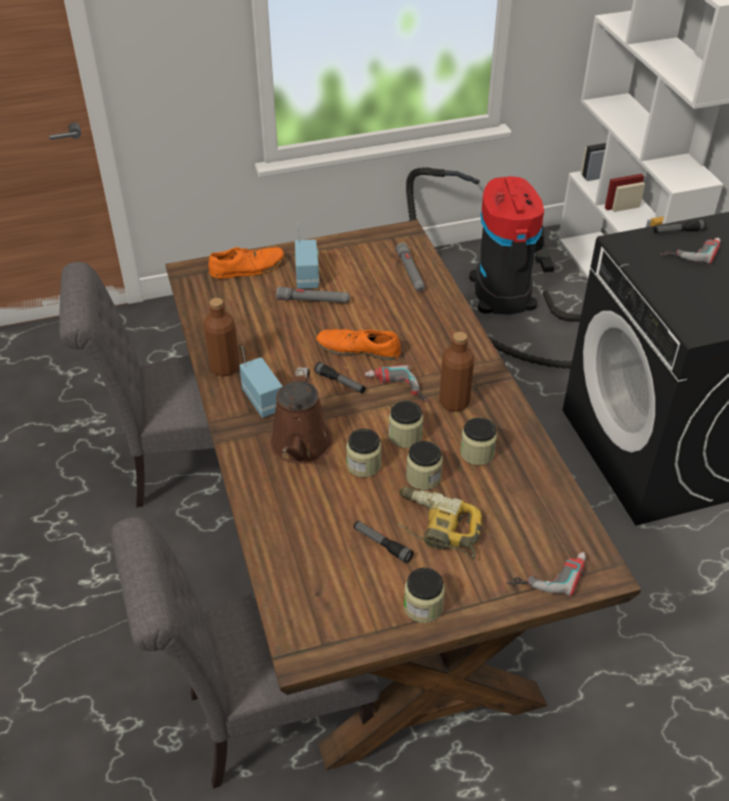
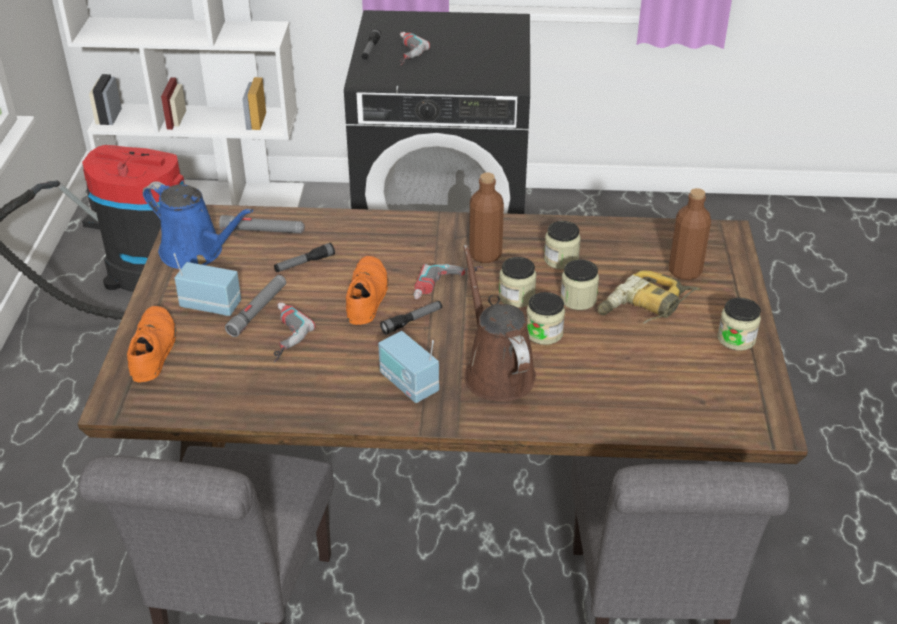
camera: 70 degrees left, 5 degrees down
(225, 368) = (332, 405): brown bottle -> brown bottle (685, 271)
(263, 400) = (408, 384): radio -> radio turned 120 degrees counterclockwise
(300, 446) = (496, 371): brown watering can -> brown watering can turned 135 degrees counterclockwise
(358, 349) = (366, 296): orange shoe -> orange shoe turned 150 degrees clockwise
(364, 250) = (196, 252): none -> blue watering can
(382, 544) = (654, 346): flashlight -> flashlight (304, 263)
(547, 572) = (717, 260): power drill -> power drill (279, 335)

